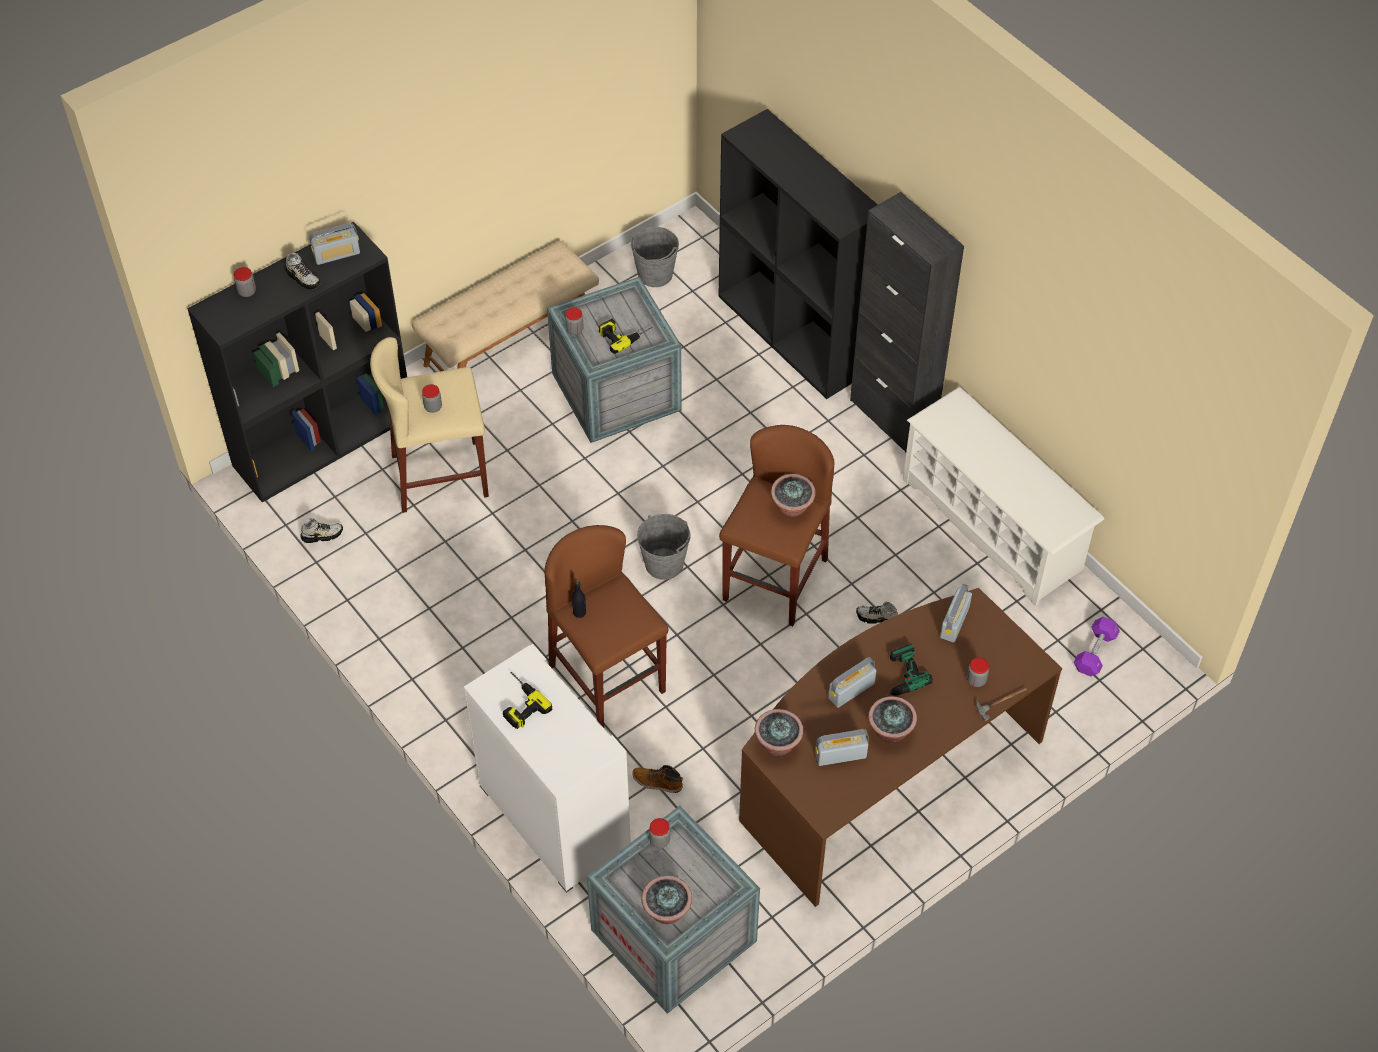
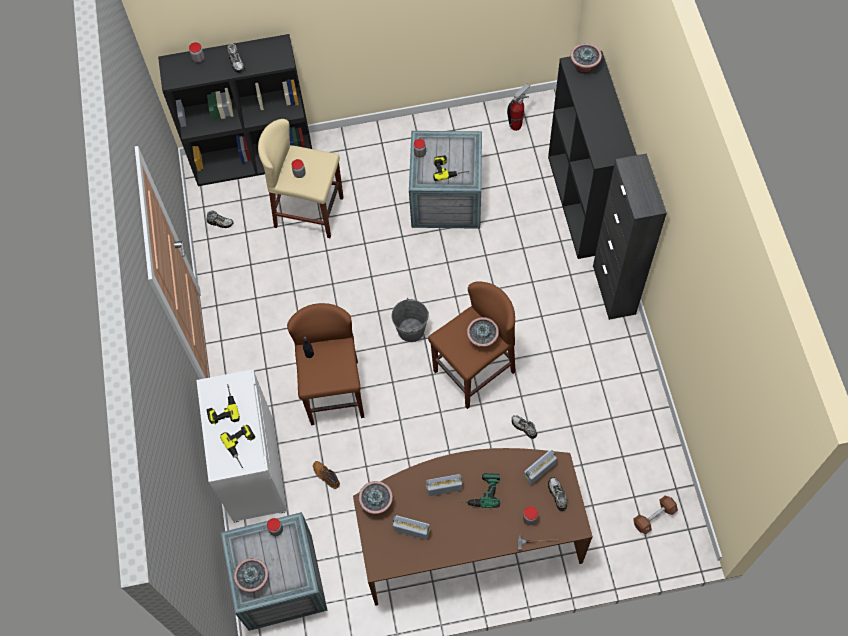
camera: 30 degrees right, 10 degrees up
(337, 254) = (266, 53): radio -> none
(509, 341) = (400, 137): beige bench -> none
(576, 738) = (243, 446): none -> power drill
(655, 274) = (516, 125): grey bucket -> fire extinguisher
(890, 732) = (452, 528): potted plant -> potted plant (584, 67)
(992, 640) = (557, 495): none -> shoe
(993, 524) = (637, 395): white shoe rack -> none
(1095, 652) = (654, 517): purple dumbbell -> brown dumbbell

